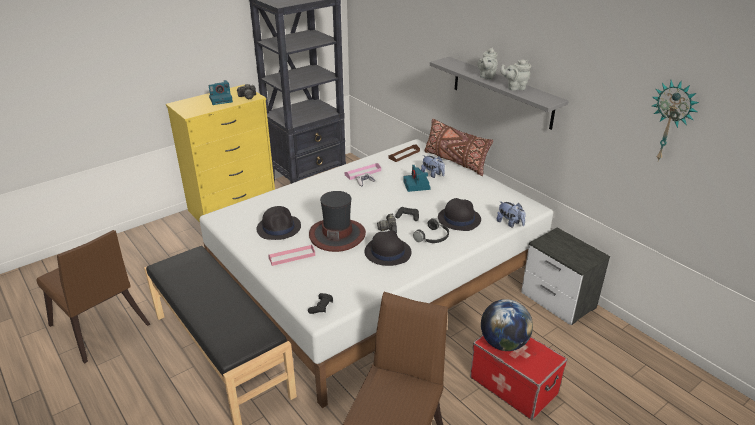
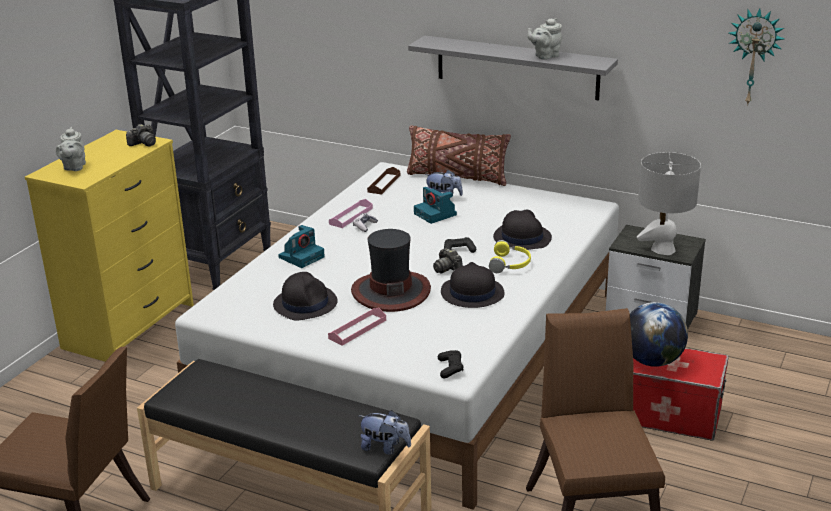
camera: 25 degrees left, 5 degrees down
(221, 99) = (107, 154): camera -> camera (302, 256)
(433, 237) = (510, 264): black headphones -> yellow headphones
(486, 77) = (498, 50): grey teapot -> grey teapot (74, 167)
(510, 223) = (584, 228): plush toy -> plush toy (385, 448)
(568, 256) = (663, 249): none -> grey table lamp

